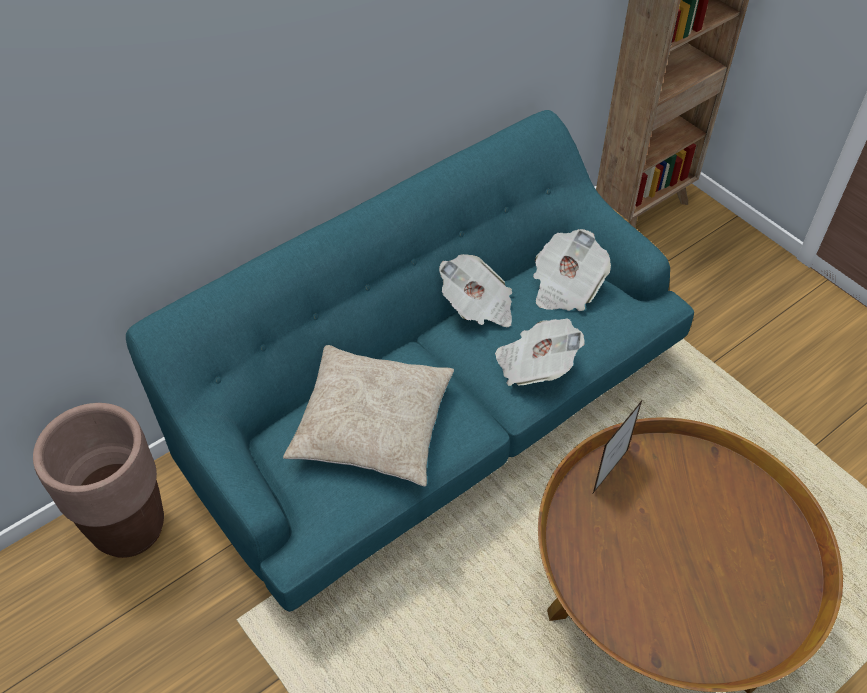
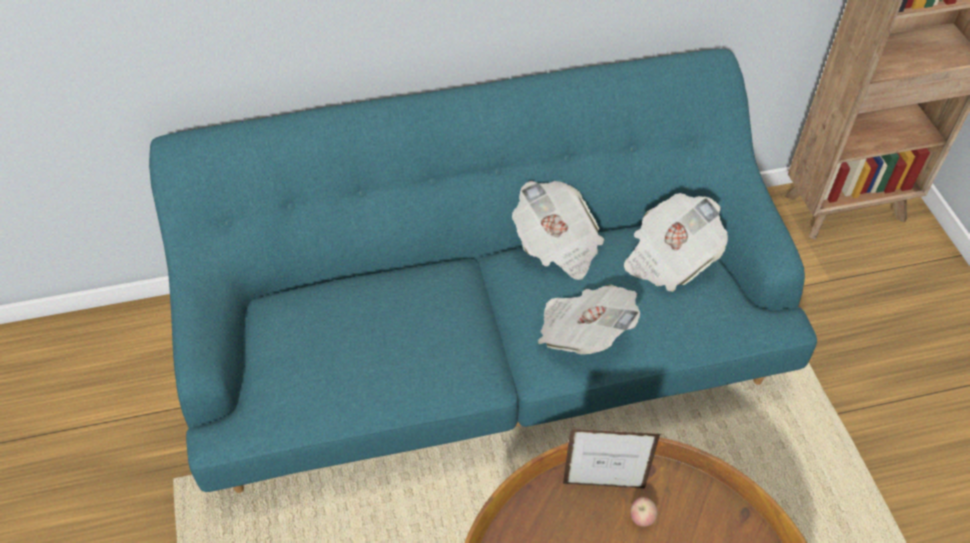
camera: 25 degrees right, 0 degrees up
(130, 528) = (132, 346): brown planter -> none
(373, 424) = (373, 329): beige pillow -> none
(610, 472) = (604, 486): picture frame -> picture frame turned 150 degrees counterclockwise
(648, 483) = (641, 518): none -> apple

